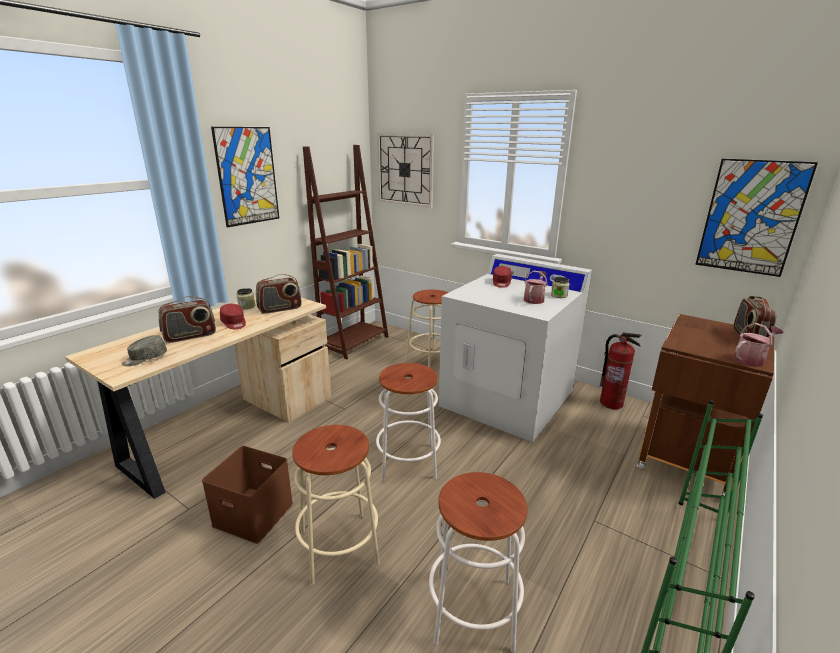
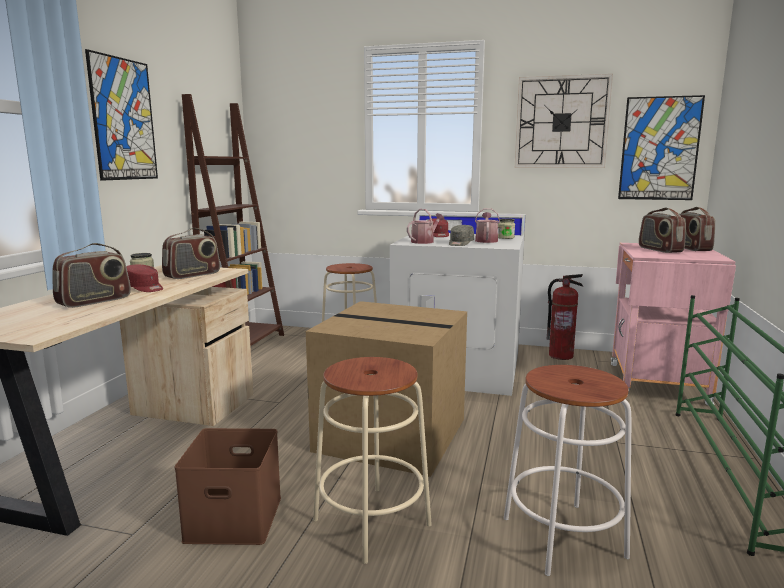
camera: 20 degrees left, 10 degrees down
(145, 358) = (50, 321): grey cap -> grey cap (460, 243)
(405, 169) = (292, 133): wall clock -> wall clock (561, 122)
(408, 462) = (394, 434): white stool -> cardboard box
(686, 460) = (657, 385): brown cart -> pink cart
(707, 336) = (659, 250): none -> radio
(751, 359) = (710, 257): watering can -> watering can (424, 241)

